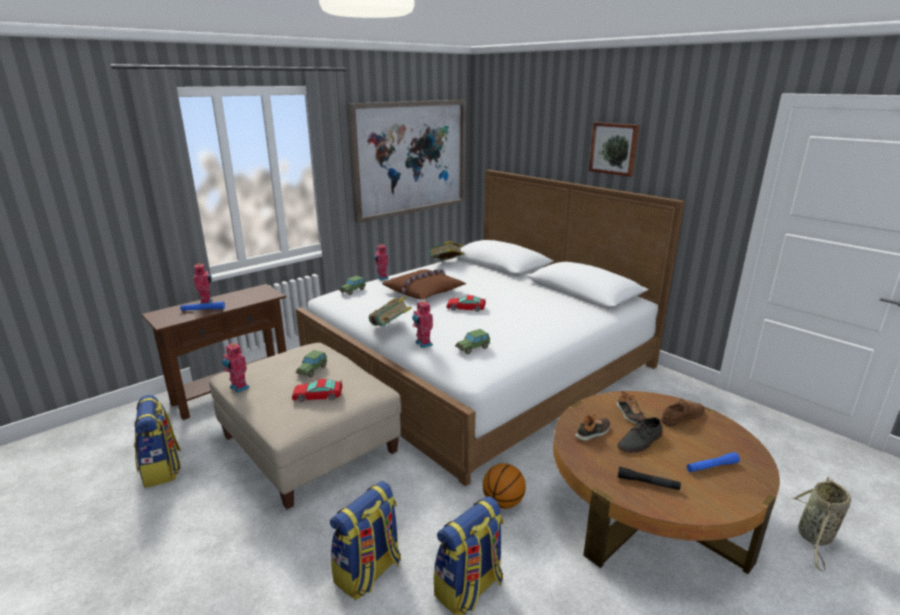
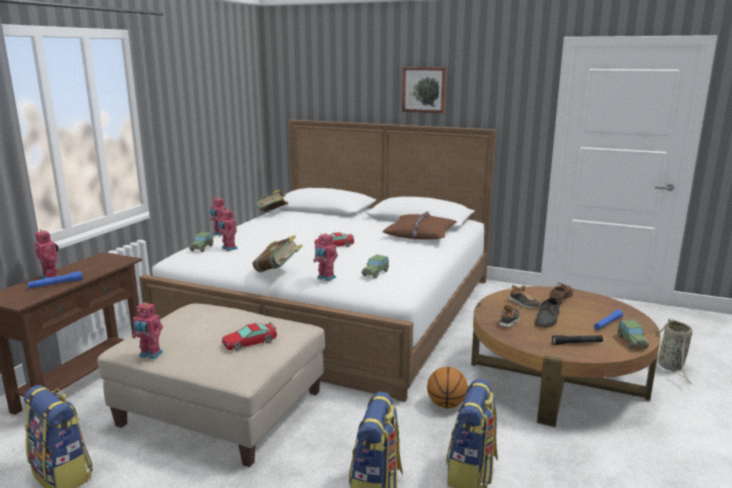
camera: 25 degrees left, 5 degrees down
(312, 370) = (219, 324): toy car -> toy car (631, 342)
(373, 295) = (228, 248): none -> toy robot
(410, 158) = (216, 109): picture -> none
(424, 291) = (278, 238): brown pillow -> brown pillow (420, 234)

